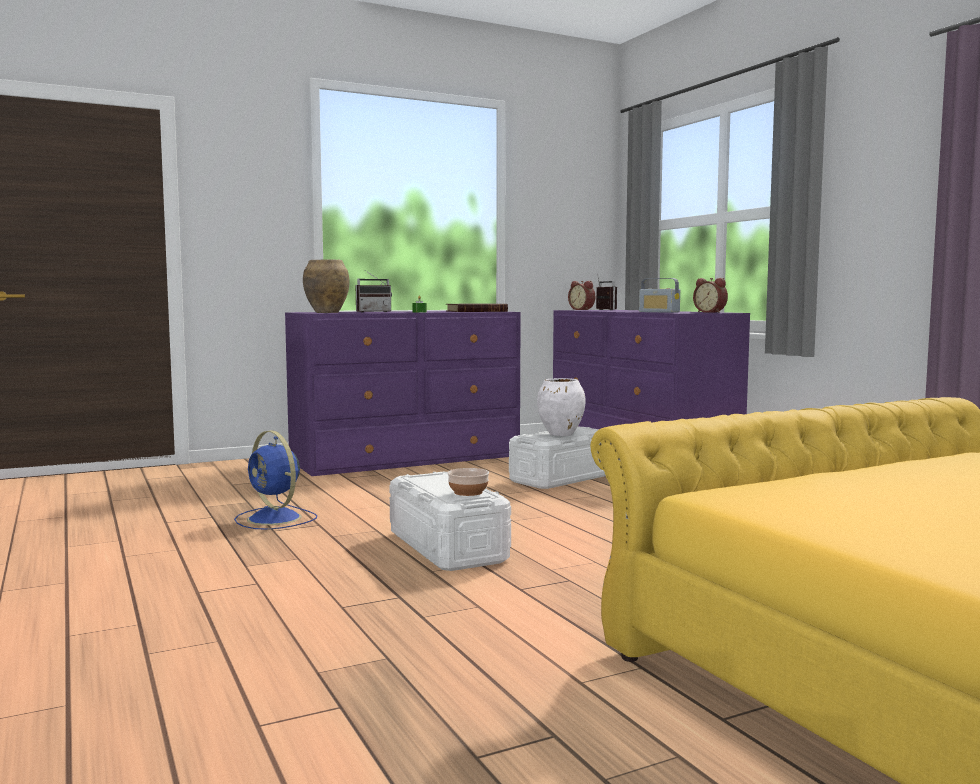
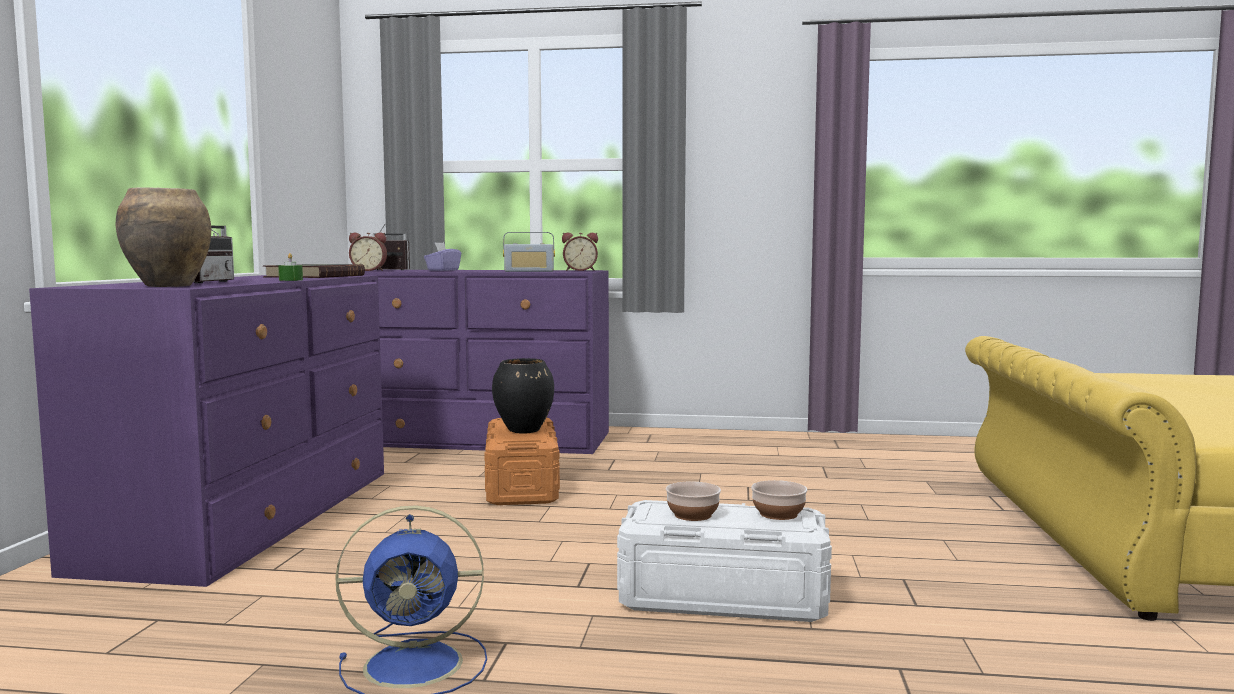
camera: 55 degrees left, 0 degrees up
(436, 482) = (693, 515): none -> bowl
(561, 434) = (524, 430): white vase -> black vase
(562, 478) = (522, 485): white storage box -> orange storage box
(627, 310) = (442, 270): none -> purple tissue box

